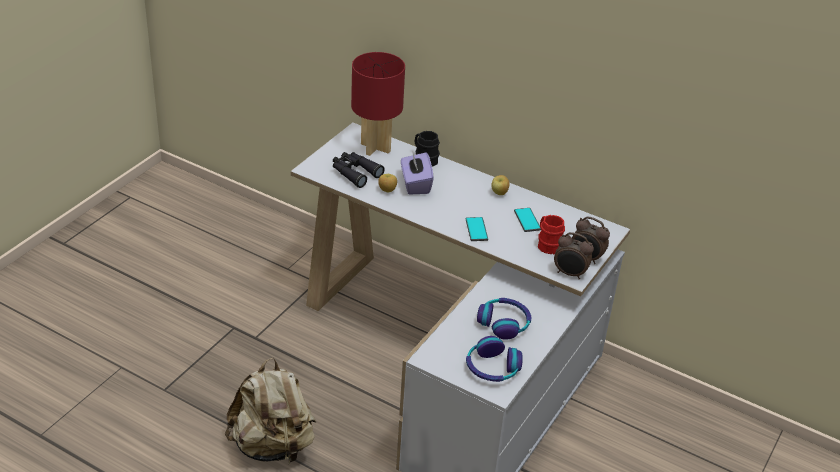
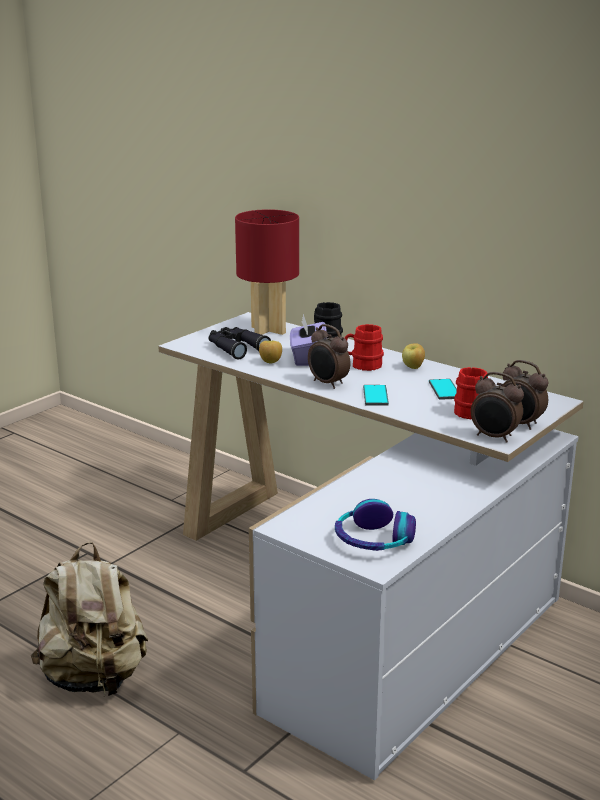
camera: 10 degrees right, 15 degrees down
(437, 216) = (328, 383): none -> alarm clock
(460, 191) = (362, 365): none -> red mug
(504, 323) = (400, 496): headphones -> none

